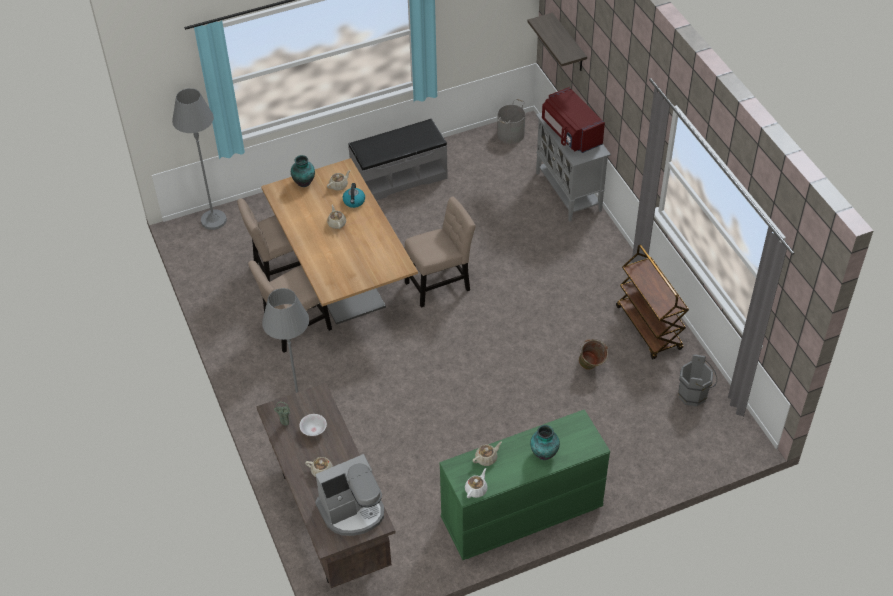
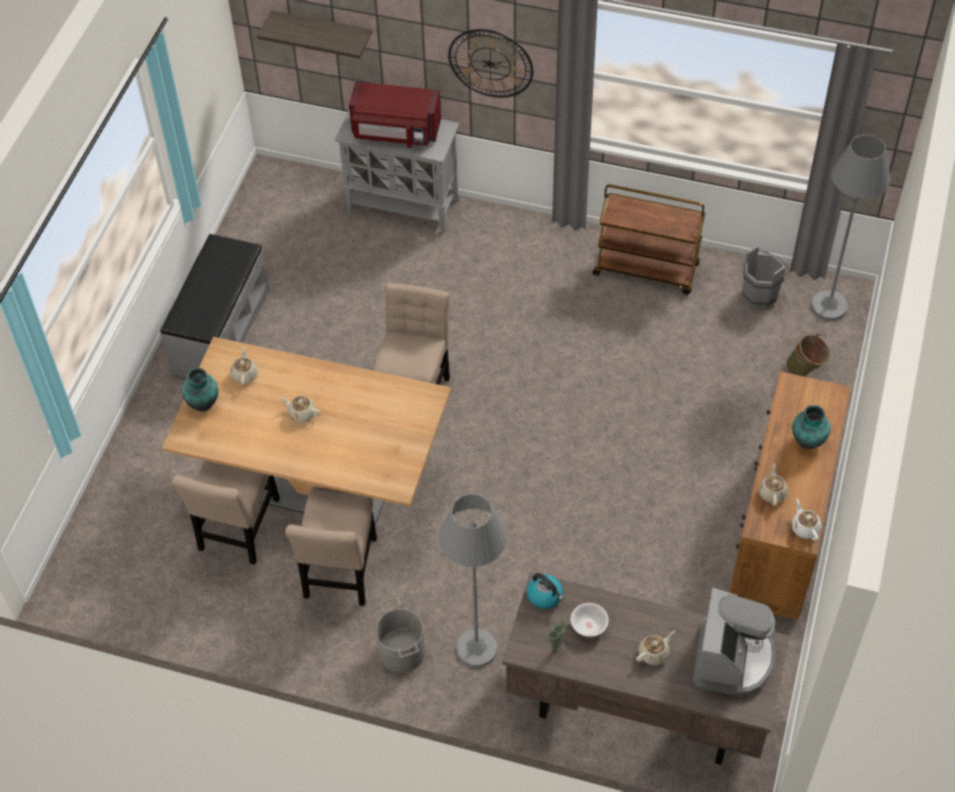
camera: 50 degrees left, 5 degrees up
(213, 220) = (84, 548): grey floor lamp -> grey floor lamp (829, 306)
(354, 201) = (285, 376): kettle -> kettle (545, 596)
(511, 134) = (268, 194): grey bucket -> grey bucket (402, 651)
(520, 514) = (779, 532): green dresser -> brown dresser
(591, 368) = (652, 349): green bucket -> green bucket (805, 371)
(629, 120) = (490, 63): none -> wall clock

